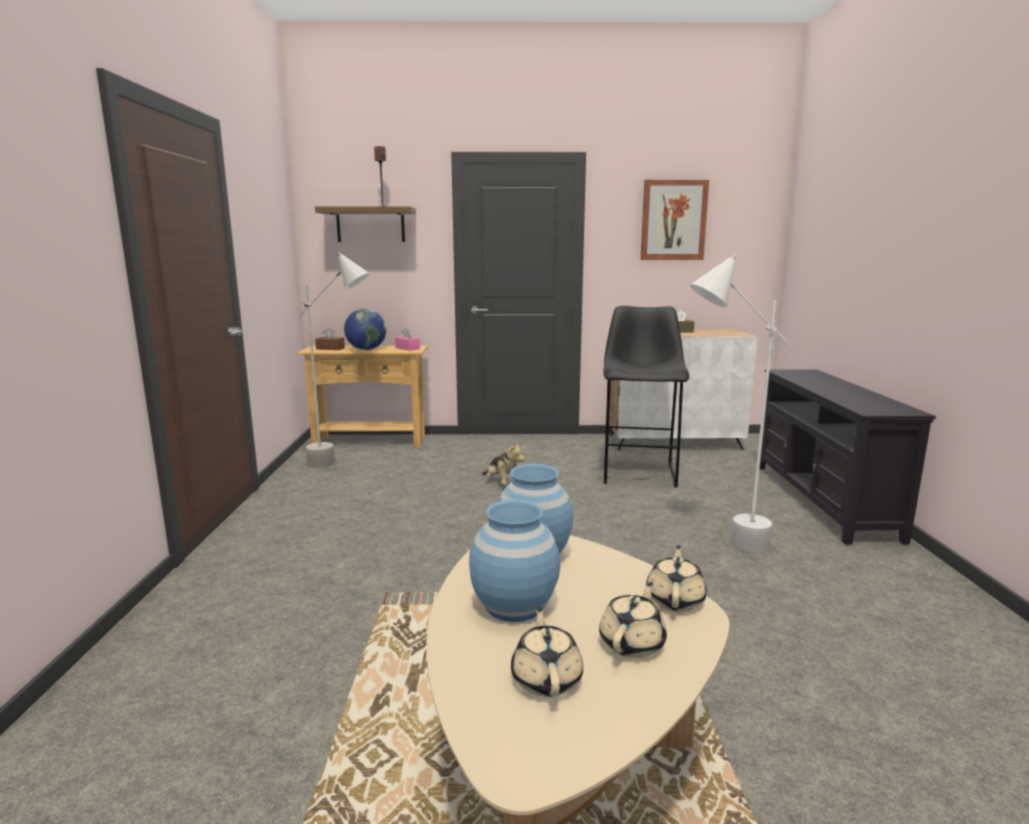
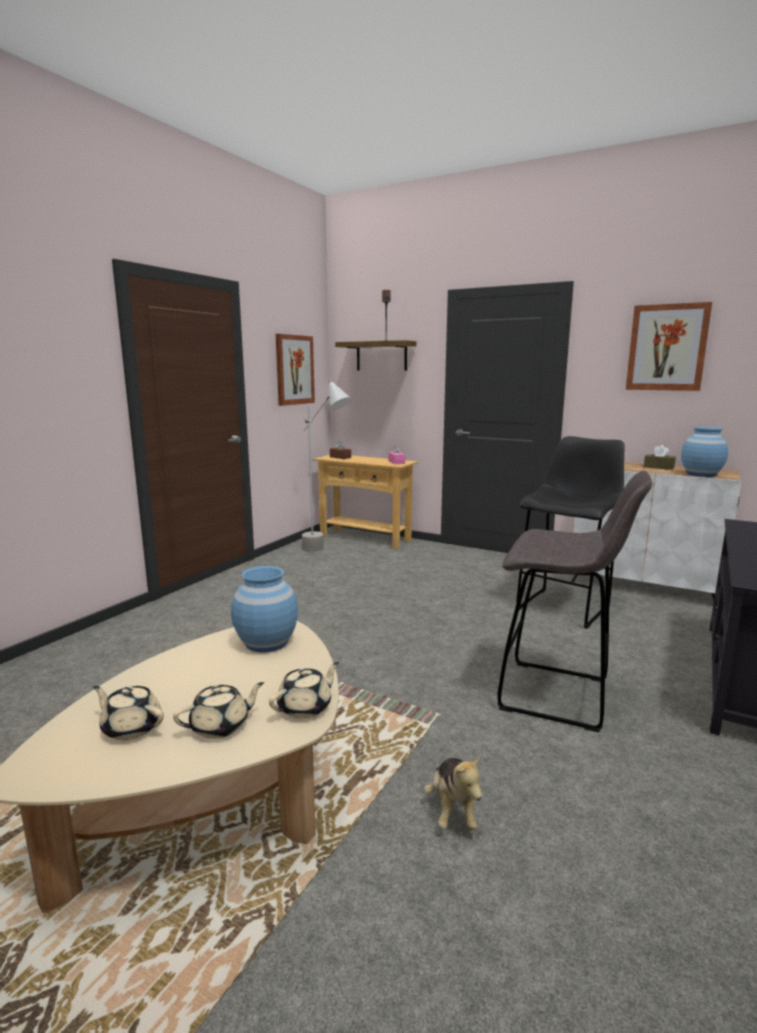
camera: 30 degrees right, 0 degrees up
(271, 240) = (294, 370): none -> picture
(366, 349) = (364, 460): globe -> none
(501, 483) = (425, 590): plush toy -> plush toy (452, 809)
(514, 605) = (194, 673): blue vase -> blue vase (701, 474)
(546, 678) = (131, 727): beige teapot -> beige teapot turned 90 degrees counterclockwise
(722, 547) = (558, 695): white floor lamp -> grey stool

